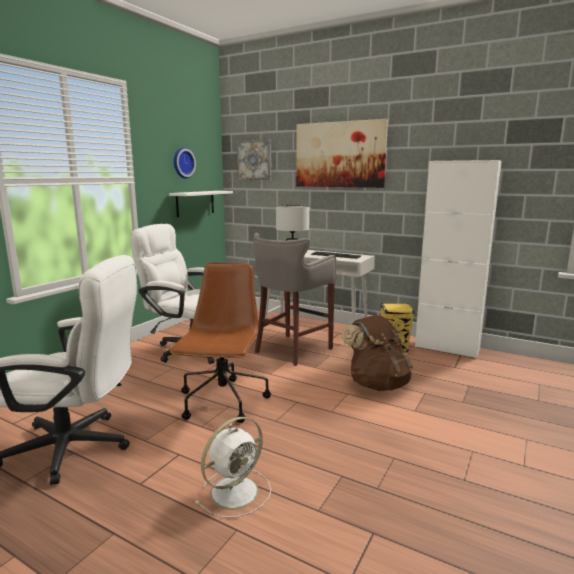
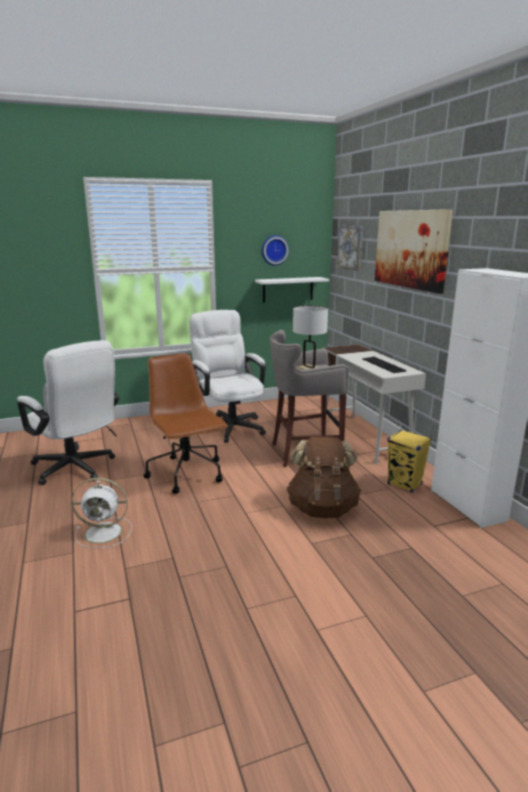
camera: 40 degrees right, 5 degrees up
(223, 402) = (187, 474): brown office chair -> brown office chair turned 75 degrees counterclockwise

